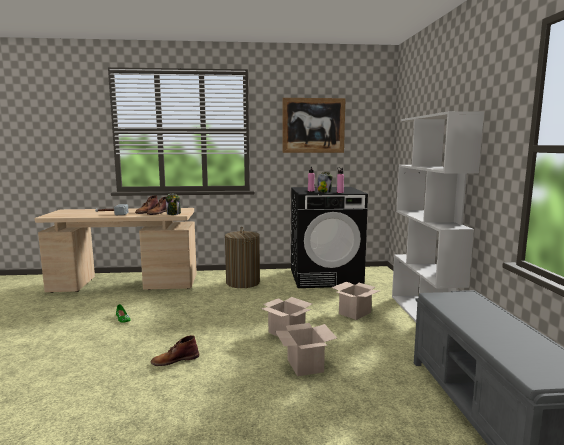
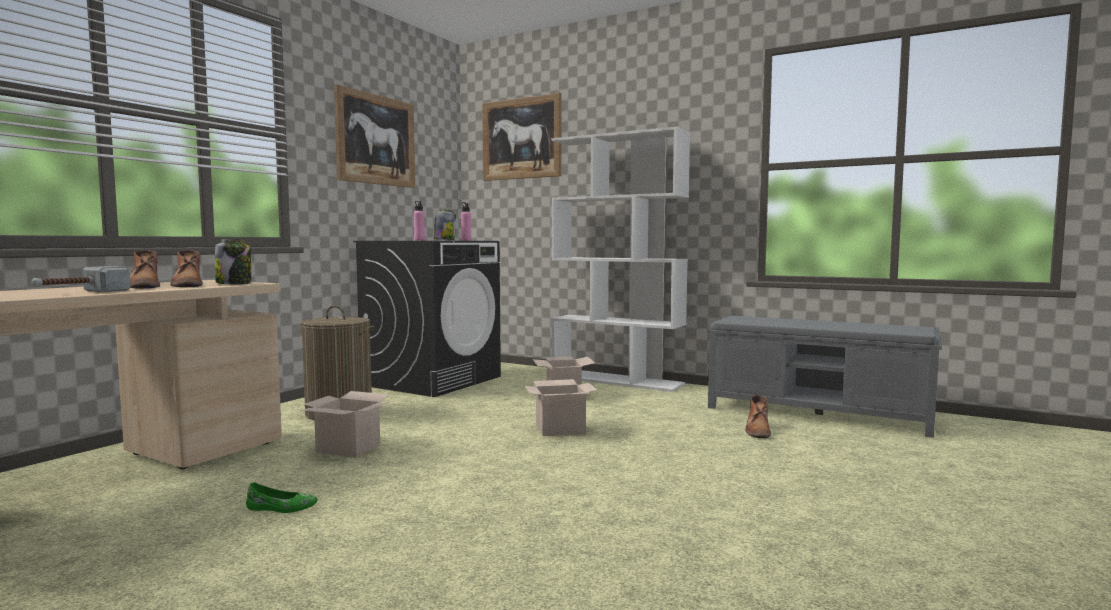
camera: 55 degrees left, 5 degrees down
(175, 360) = (534, 496): brown boot -> brown boot (757, 430)
(304, 365) = (655, 440): cardboard box -> cardboard box (346, 449)
(414, 114) = (521, 138): none -> picture

